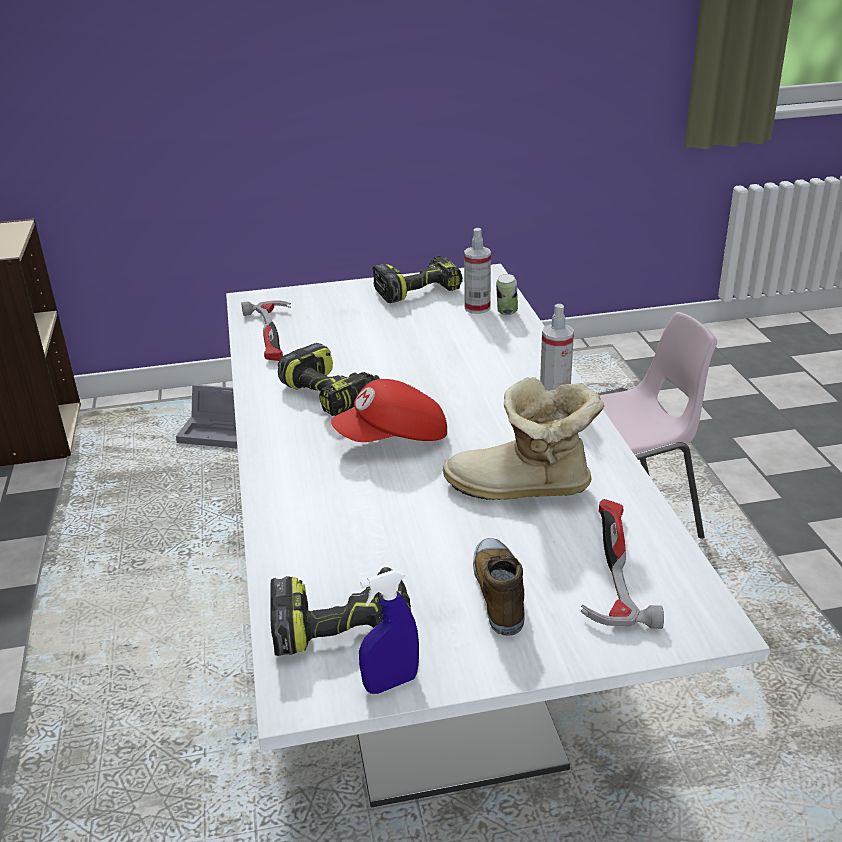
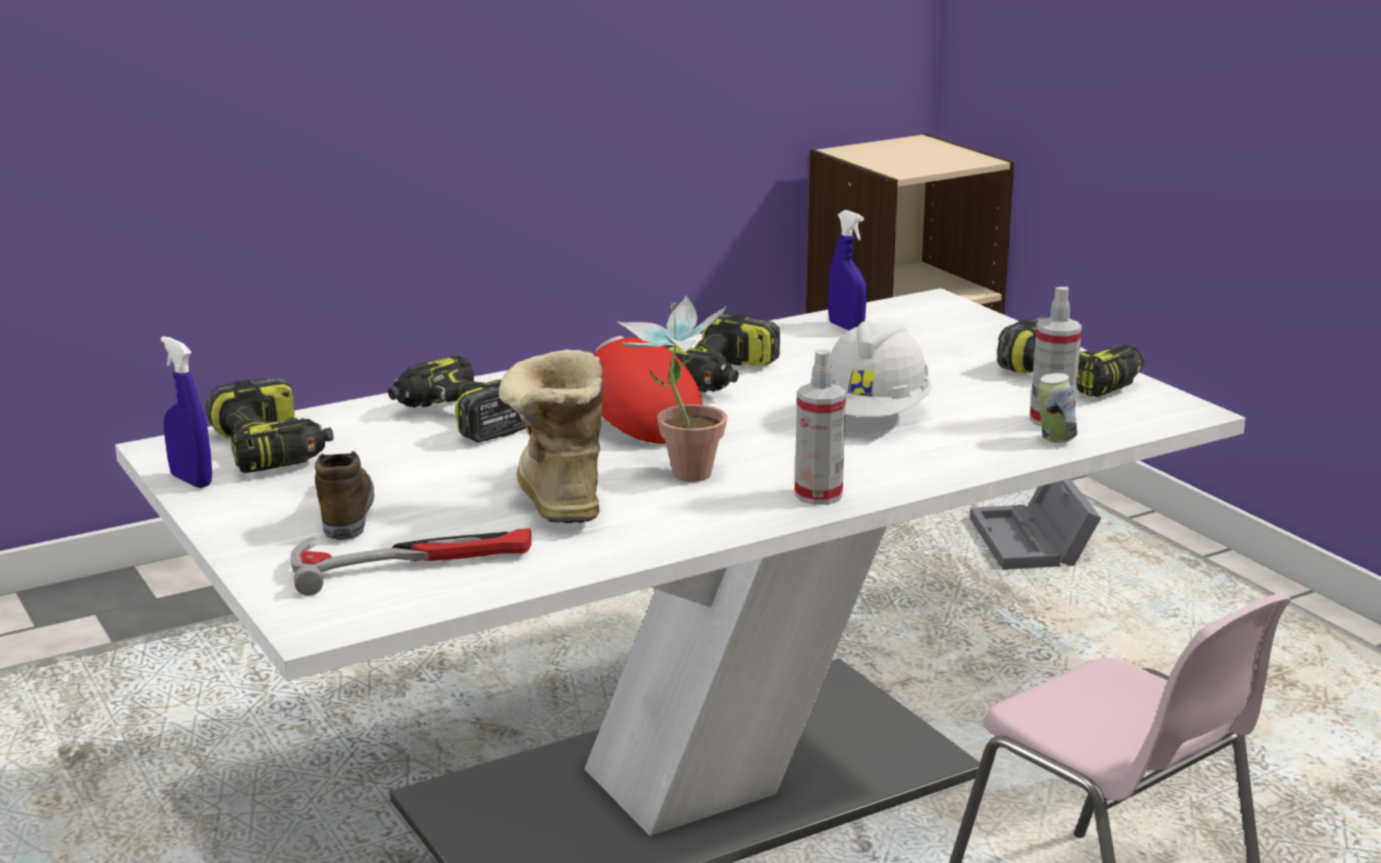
camera: 70 degrees right, 10 degrees down
(272, 335) = (846, 327): hammer -> blue spray bottle
(338, 514) = (459, 420): none -> power drill
(438, 355) = (873, 416): none -> white hard hat
(497, 436) = (676, 473): none -> potted plant
(500, 592) = (346, 510): shoe -> shoe turned 75 degrees counterclockwise

